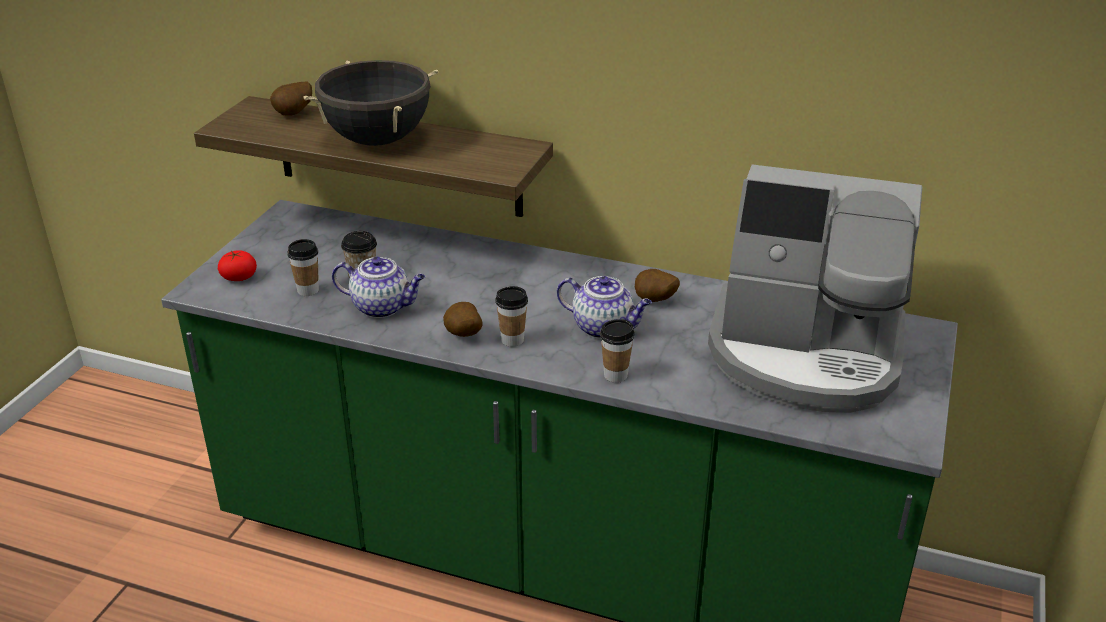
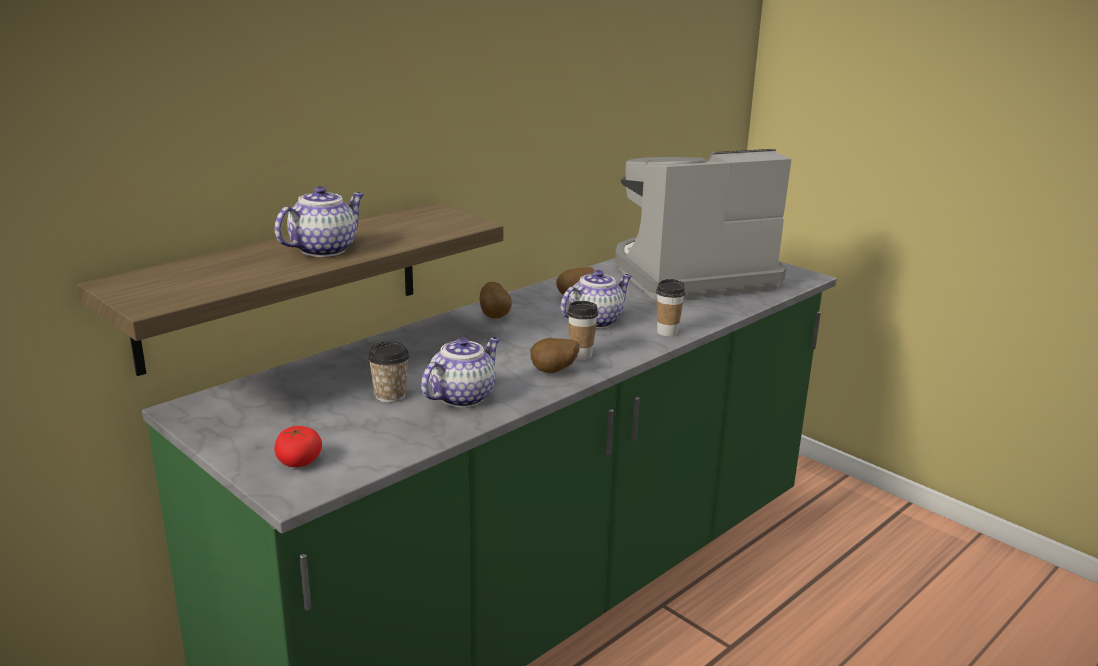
camera: 65 degrees left, 10 degrees down
(294, 114) = (185, 270): potato -> potato (495, 316)
(308, 290) = (382, 427): cup -> none
(378, 140) = (324, 249): black cooking pot -> teapot
(806, 354) = (691, 275): coffee machine -> coffee machine turned 150 degrees counterclockwise

